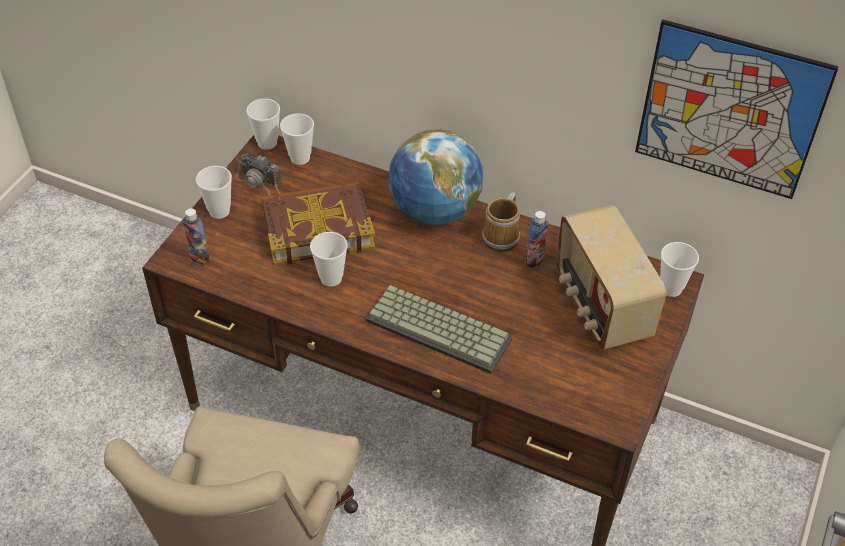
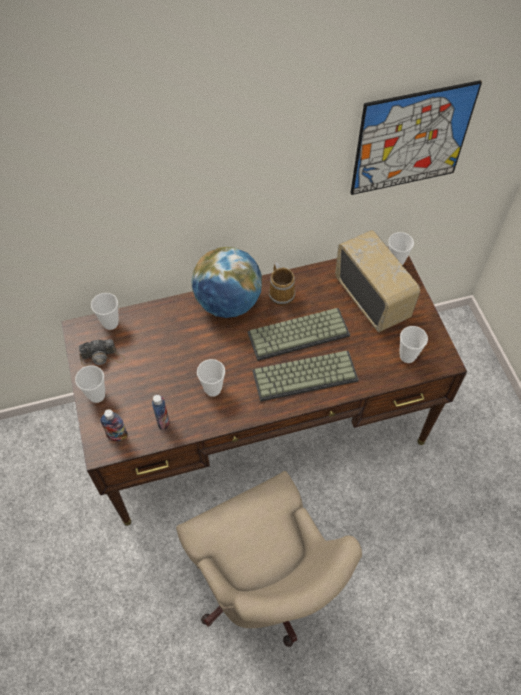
camera: 40 degrees left, 10 degrees up
(267, 143) = (78, 327): cup -> cup (407, 356)
(317, 228) = (170, 362): book -> none
(478, 285) = (299, 332): none -> keyboard
(534, 259) = (312, 295): bottle -> bottle (163, 421)
(600, 306) = (372, 299): radio -> radio turned 150 degrees counterclockwise

